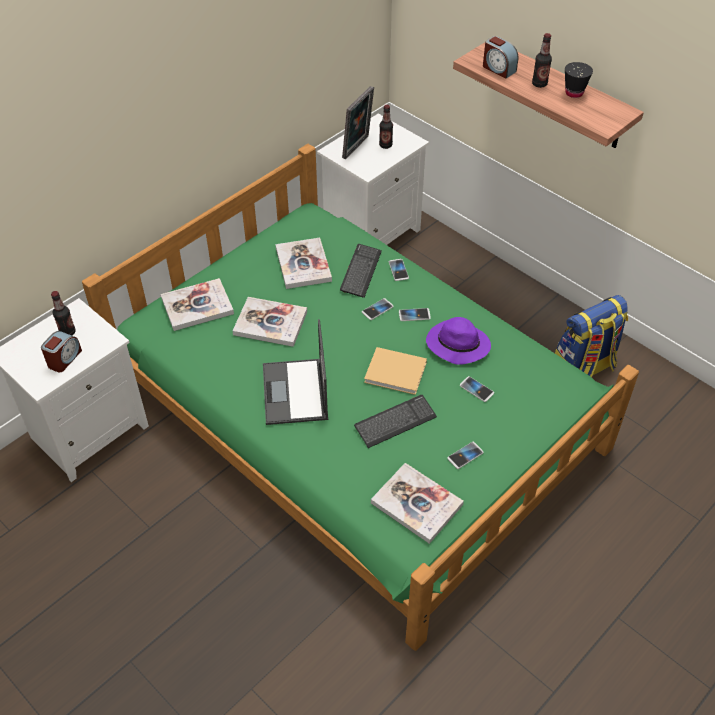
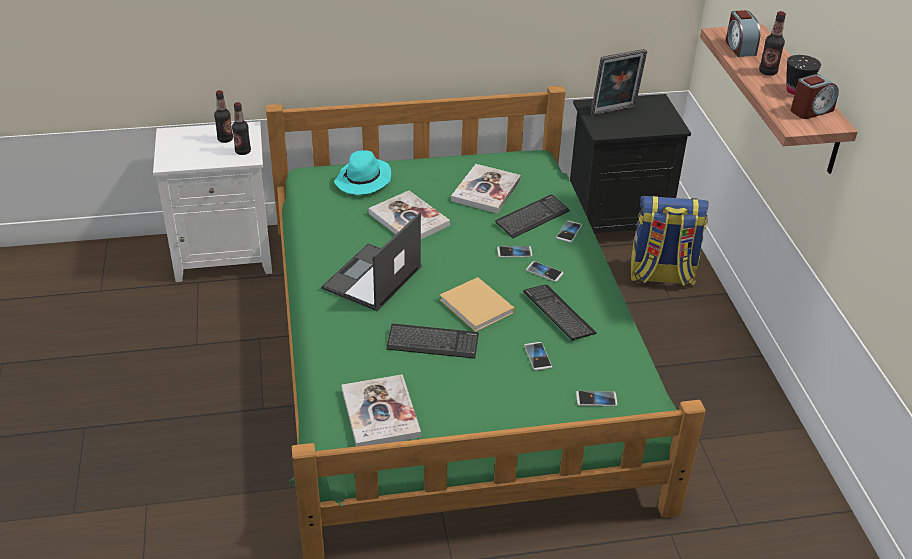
camera: 35 degrees right, 10 degrees down
(64, 359) = (202, 155): alarm clock -> alarm clock (811, 110)
(197, 306) = (363, 181): book -> turquoise hat
(372, 233) = (617, 221): white nightstand -> black nightstand
(385, 145) = (644, 119): bottle -> bottle (243, 151)
(456, 345) = (558, 313): purple hat -> keyboard
(465, 455) = (467, 401): phone -> phone (596, 399)
(583, 369) = (720, 432): backpack -> backpack (661, 275)

